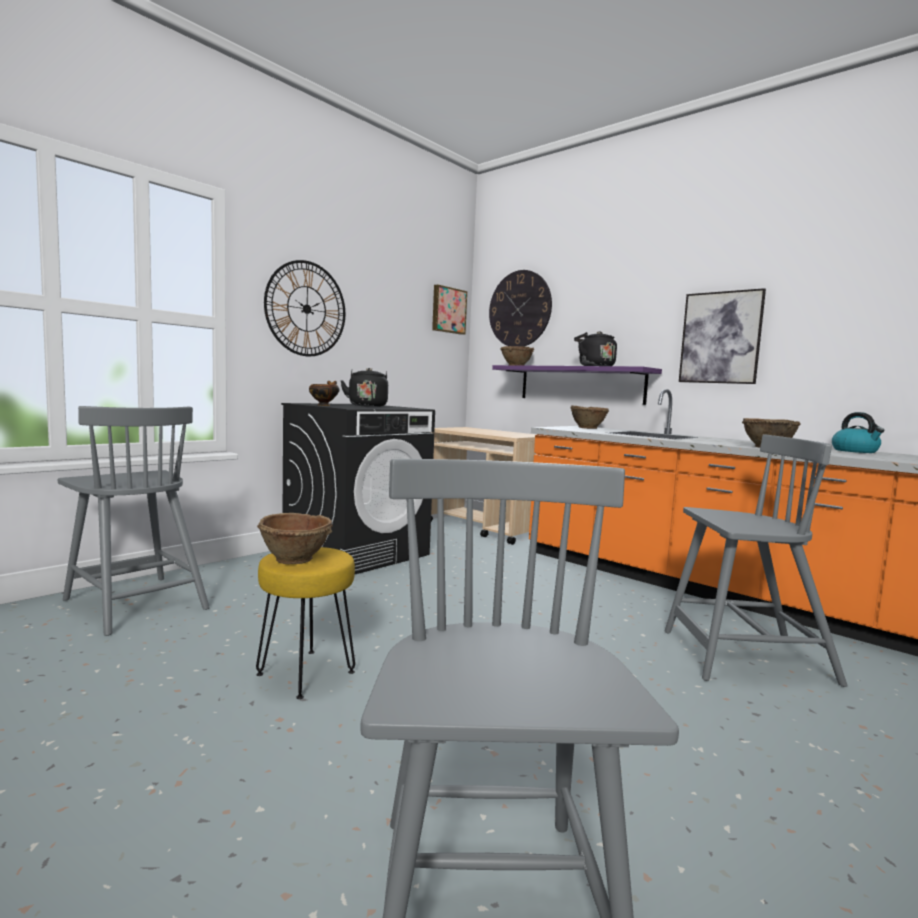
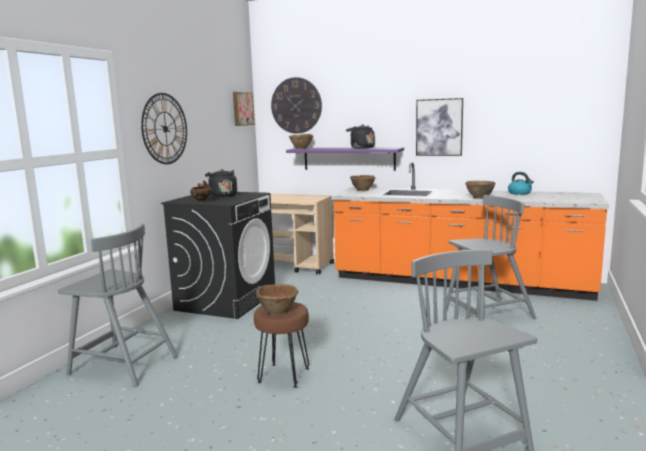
camera: 20 degrees left, 5 degrees up
(304, 673) = (283, 375): yellow stool -> brown stool

